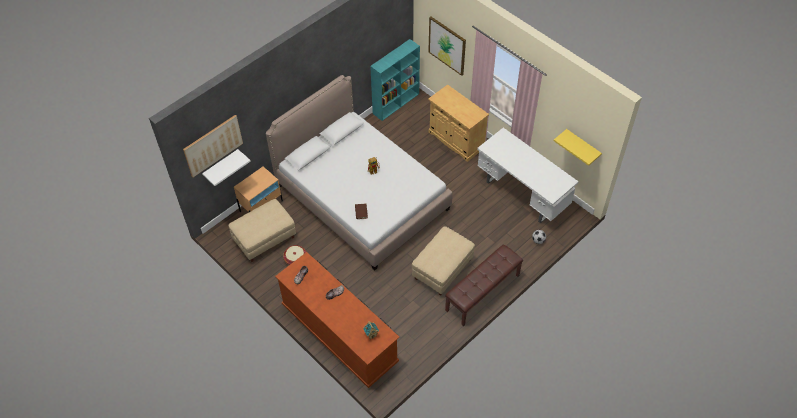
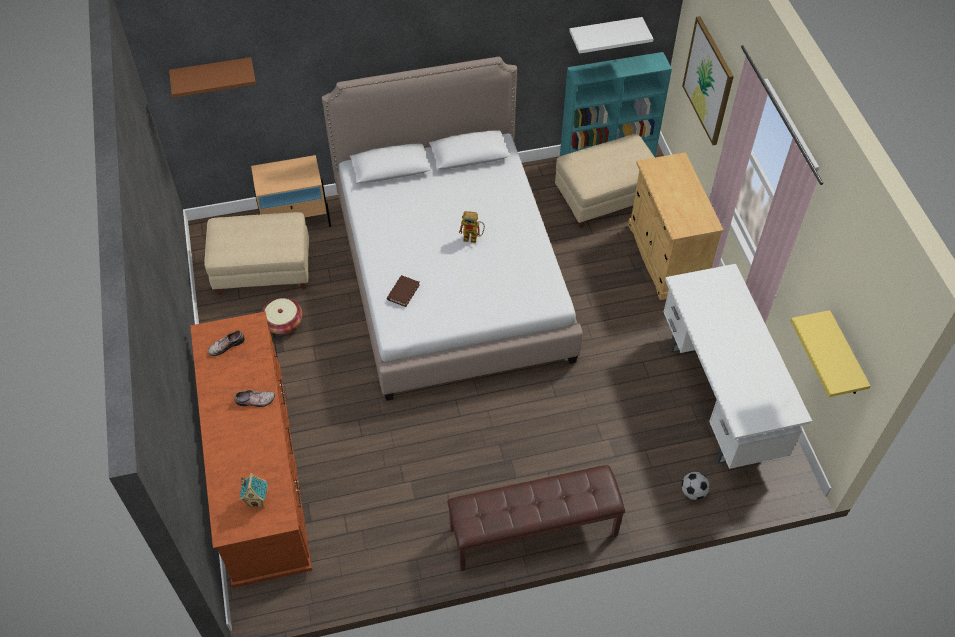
camera: 30 degrees right, 0 degrees up
(213, 145) = (213, 74): picture -> brown shelf
(221, 166) = (229, 119): white shelf -> white shelf (604, 33)
(443, 270) = (494, 457): beige ottoman -> beige ottoman (606, 199)

